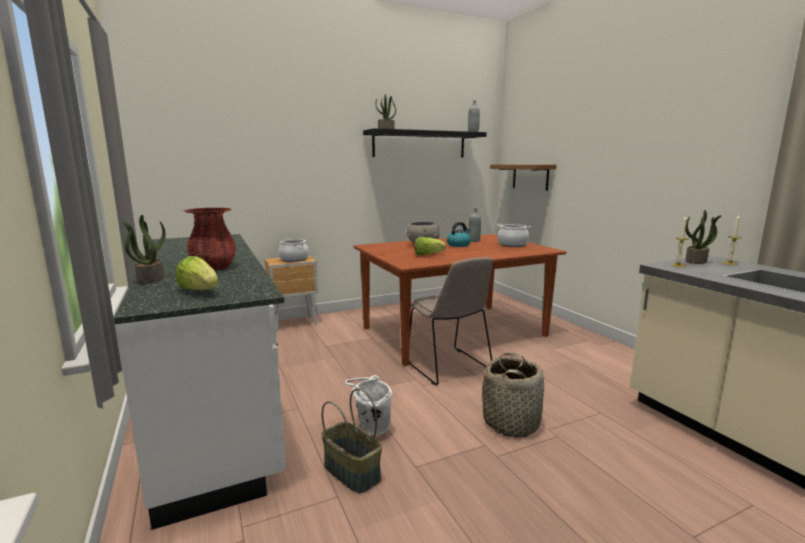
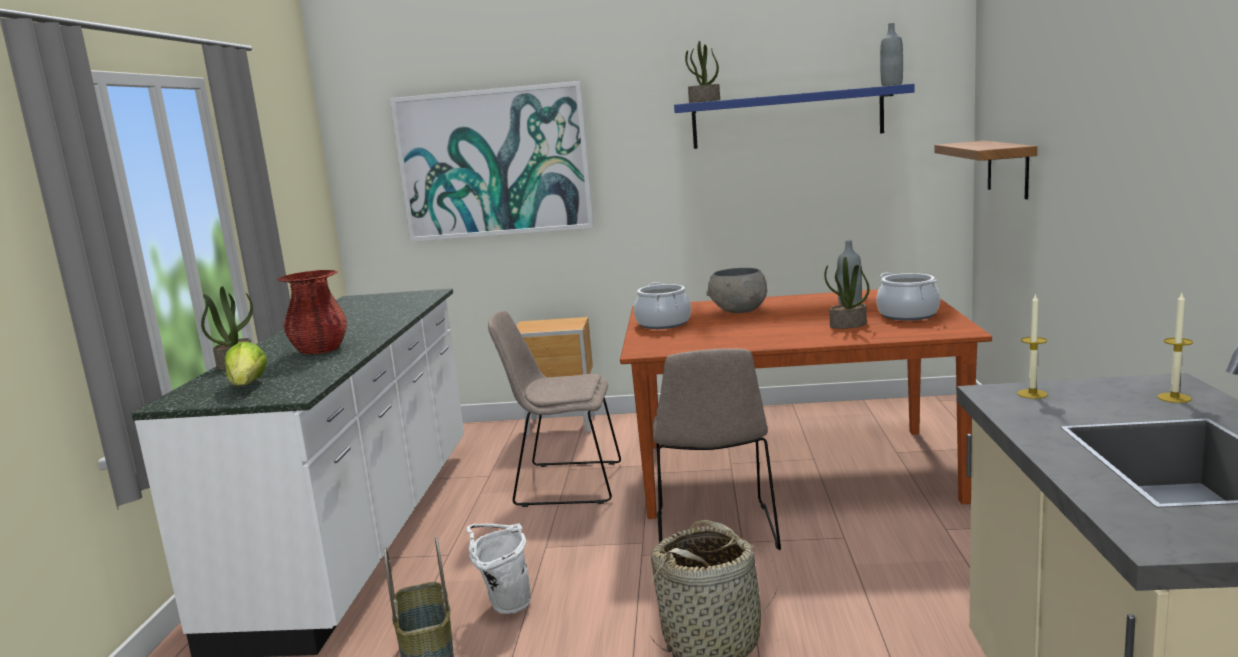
camera: 30 degrees right, 0 degrees up
(251, 154) = (494, 163): none -> picture
(294, 259) = (555, 324): cooking pot -> cooking pot (663, 323)
(332, 354) = (564, 484): none -> beige chair
(419, 144) = (787, 118): black shelf -> blue shelf
(427, 255) = (709, 332): lettuce -> none
(458, 245) = (803, 311): kettle -> none
(696, 261) = (1103, 387): potted plant -> potted plant (848, 325)

